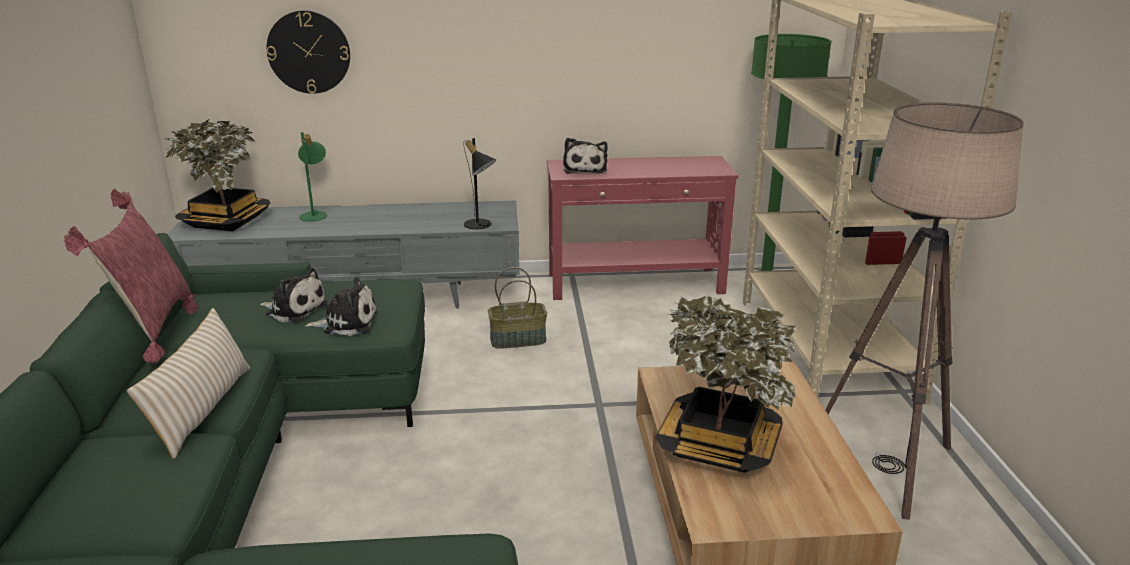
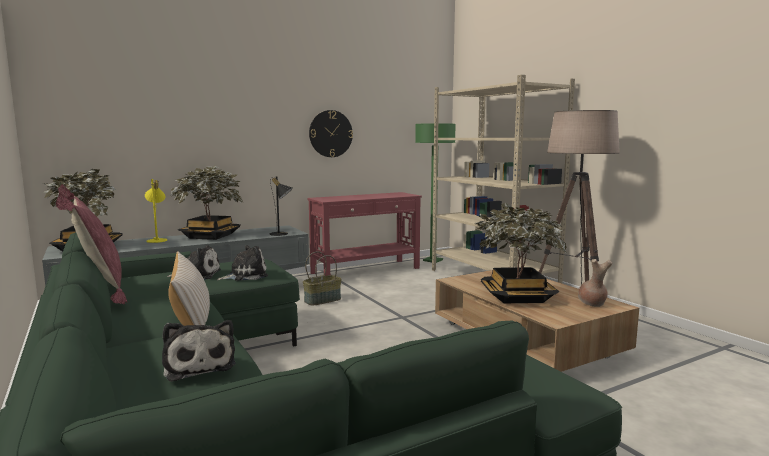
camera: 25 degrees left, 15 degrees down
(309, 52) = (151, 129): wall clock -> wall clock (330, 133)
(315, 214) = (157, 240): green table lamp -> yellow table lamp
(385, 215) = (210, 236): none -> potted plant
(584, 169) = (335, 198): plush toy -> plush toy (199, 365)
(824, 499) = (592, 304): none -> brown vase

